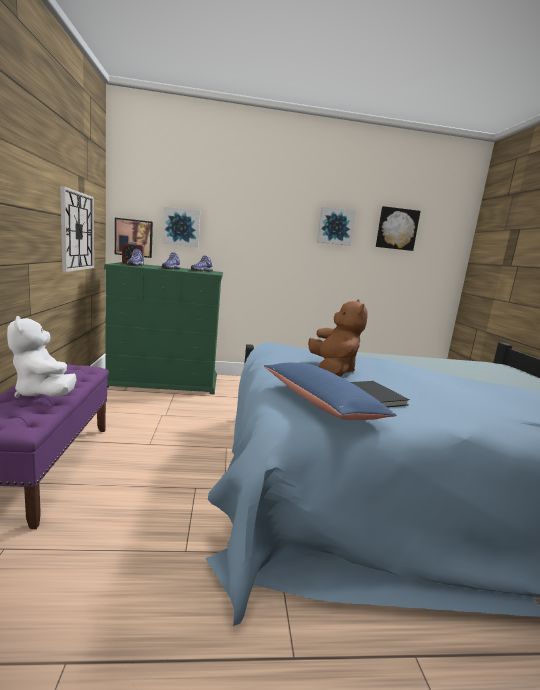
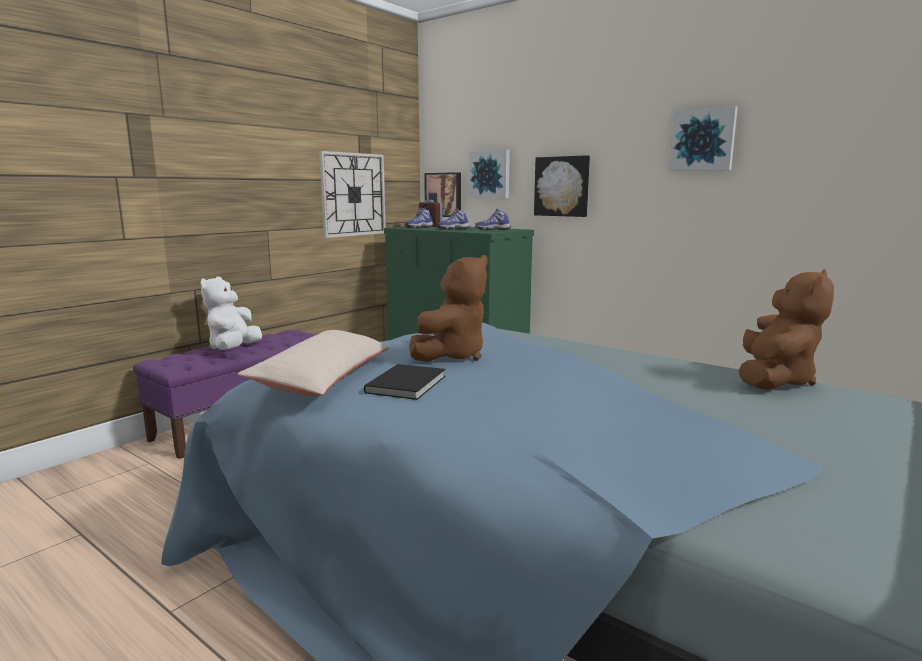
camera: 45 degrees right, 0 degrees up
(321, 403) = (323, 378): blue pillow -> beige pillow
(396, 229) = (832, 125): picture -> picture (562, 186)
(456, 361) = (774, 380): none -> brown plush toy

